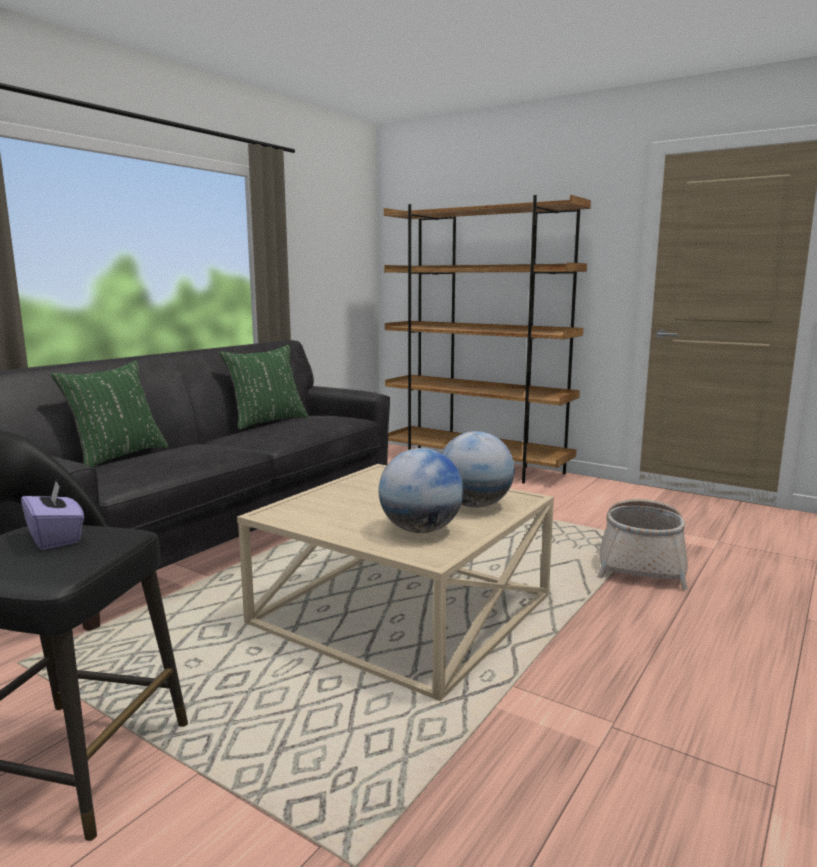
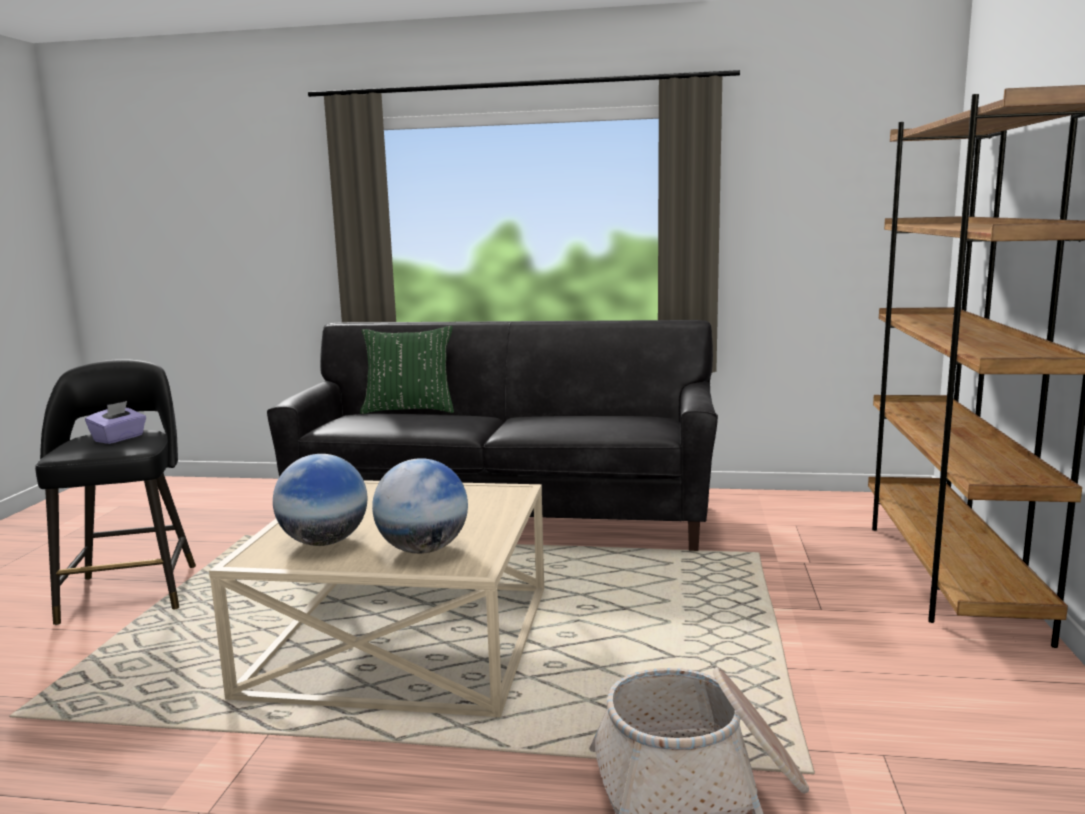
camera: 65 degrees right, 0 degrees up
(267, 422) = (588, 412): green pillow -> none

